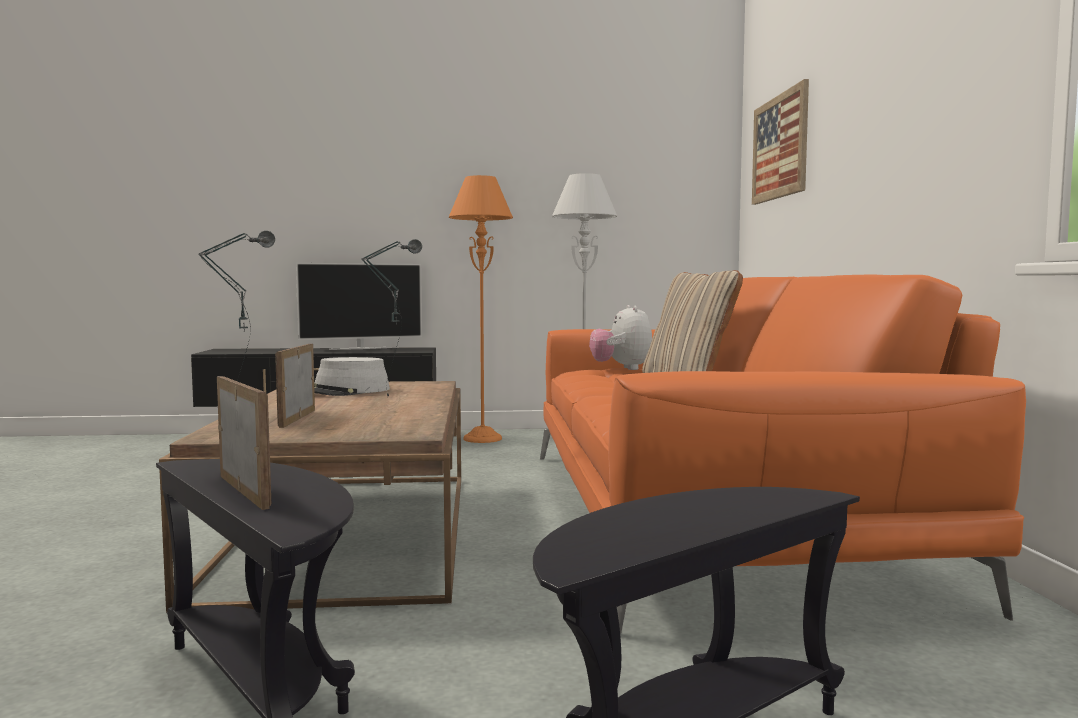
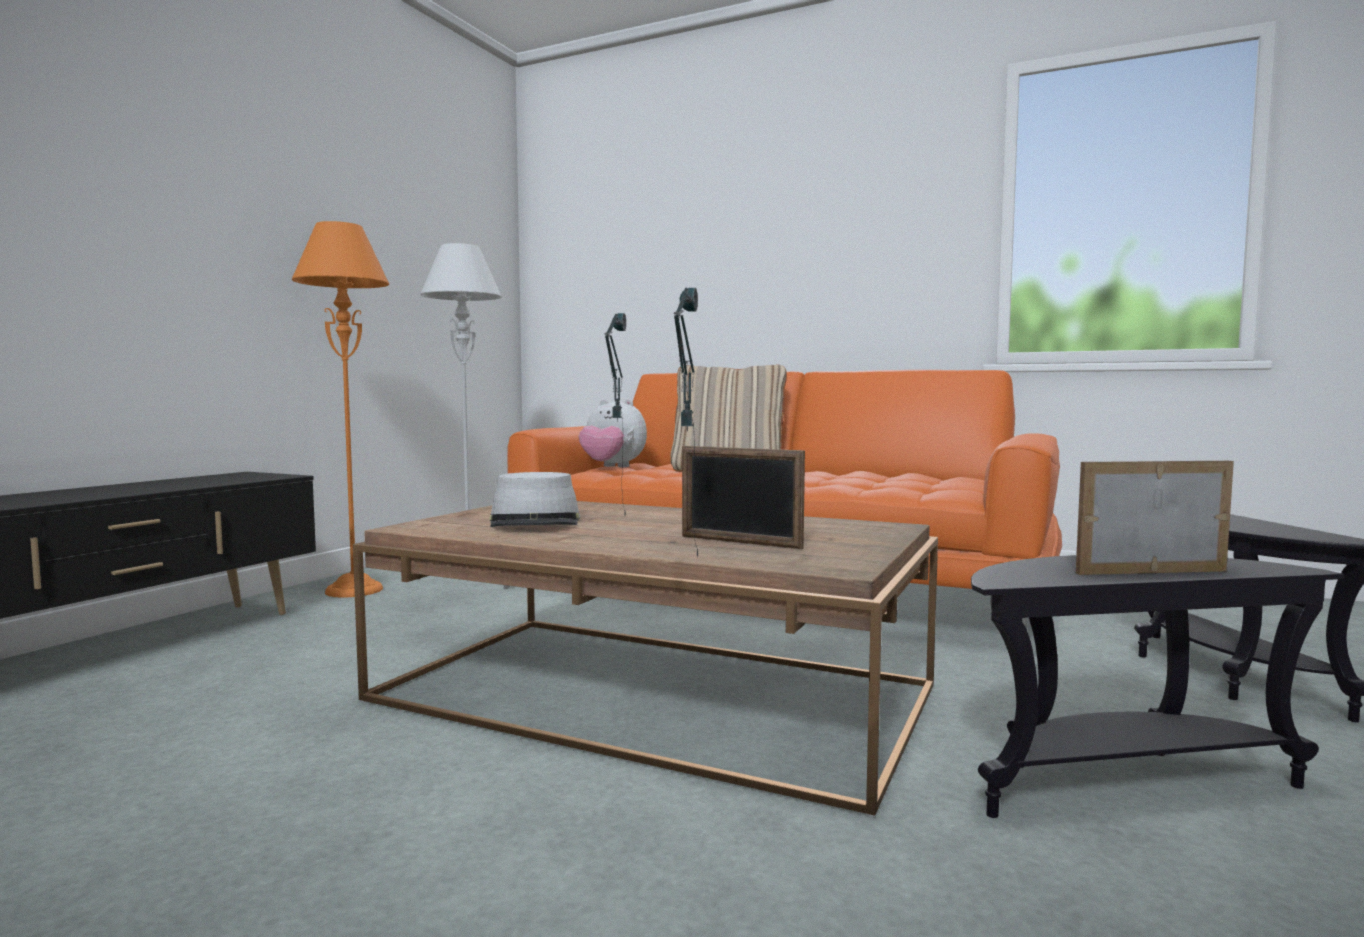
camera: 60 degrees left, 0 degrees up
(361, 348) = (148, 483): television -> none
(780, 147) = (614, 249): picture -> none

